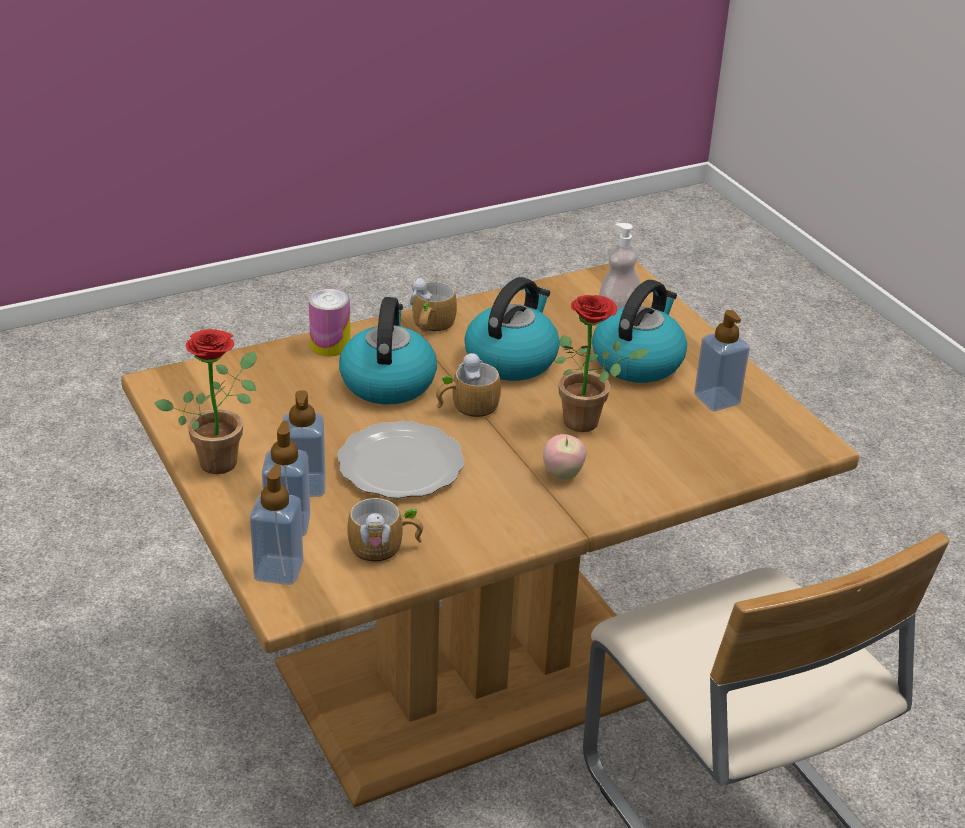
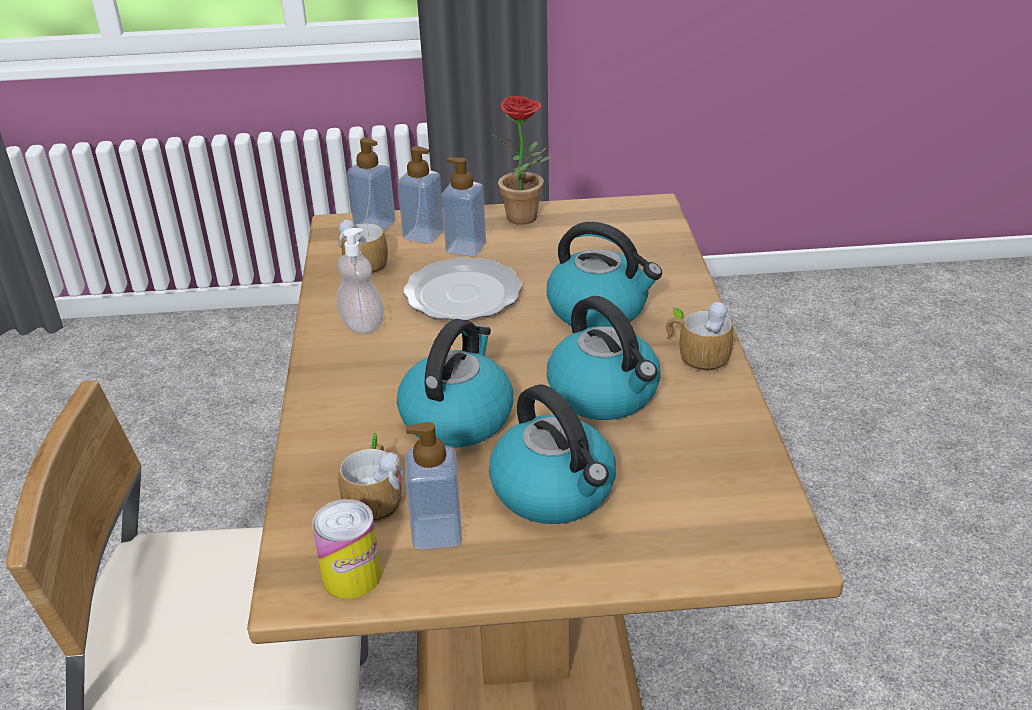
camera: 115 degrees right, 0 degrees up
(330, 345) = (681, 289): can -> can (351, 576)
(467, 407) = (530, 346): mug -> mug (376, 496)
(562, 474) = (384, 377): apple -> none
(589, 421) = (457, 417): potted plant -> kettle
(618, 308) = (690, 513): soap dispenser -> soap dispenser (362, 325)

